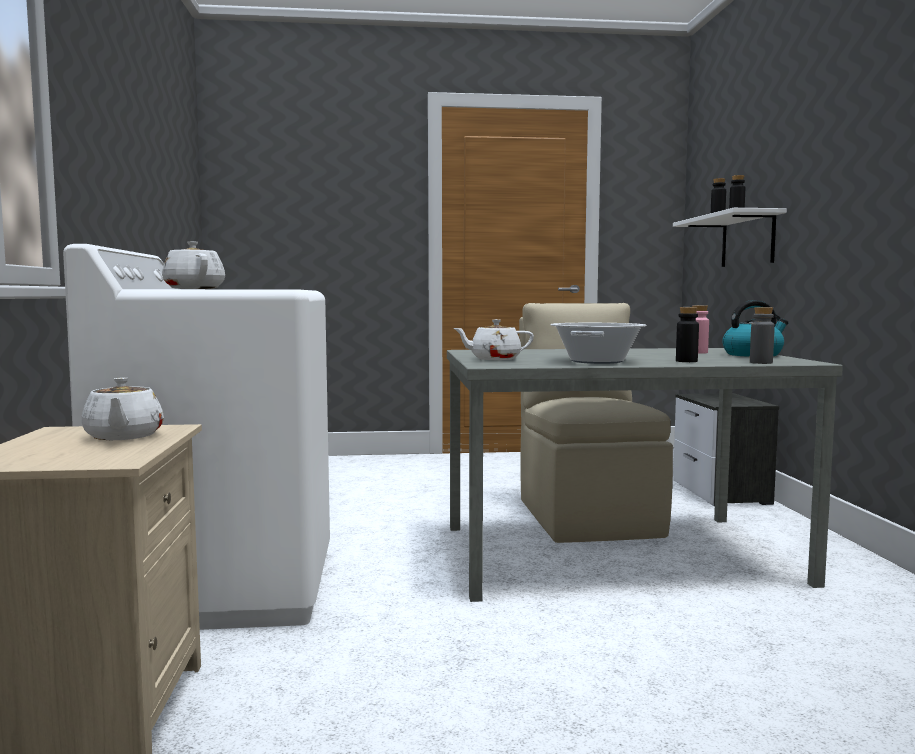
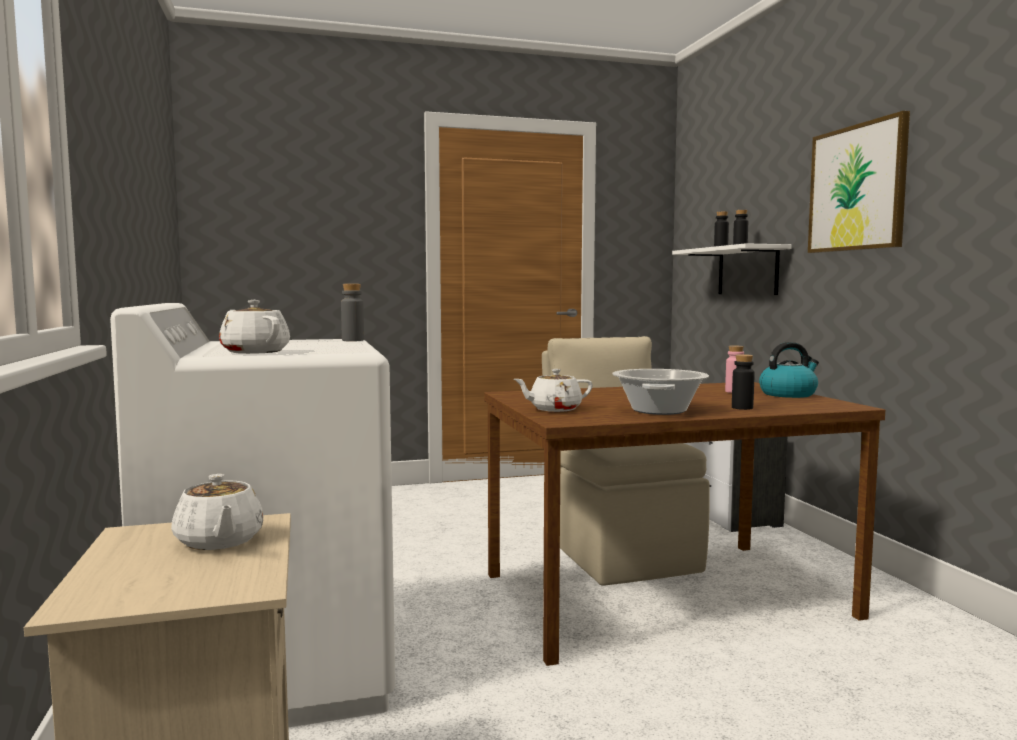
camera: 10 degrees left, 0 degrees up
(617, 553) = (665, 594): grey dining table -> brown dining table
(761, 362) = (812, 408): grey bottle -> grey bottle (353, 340)
(846, 142) = (857, 188): none -> picture

